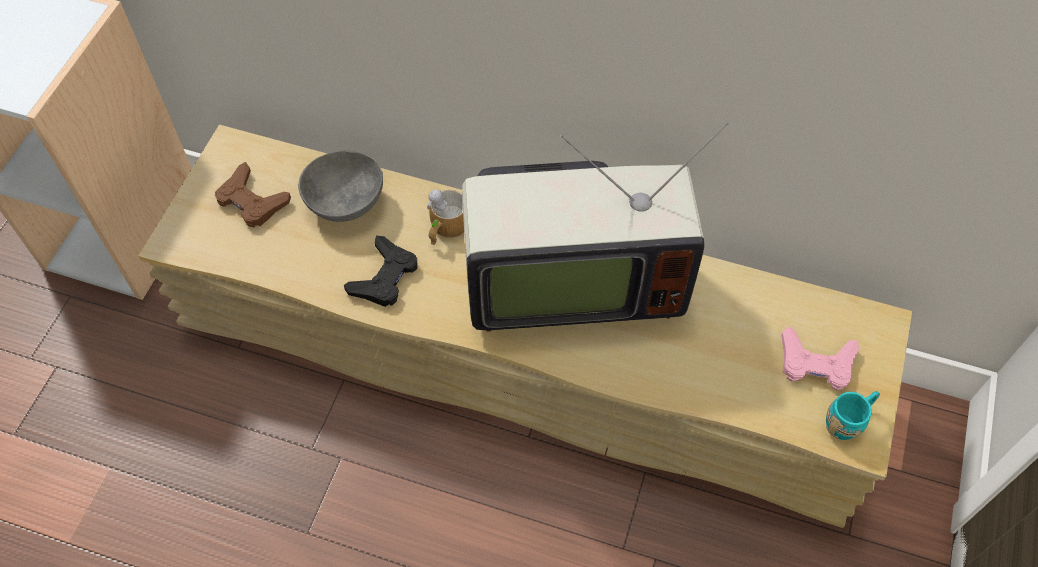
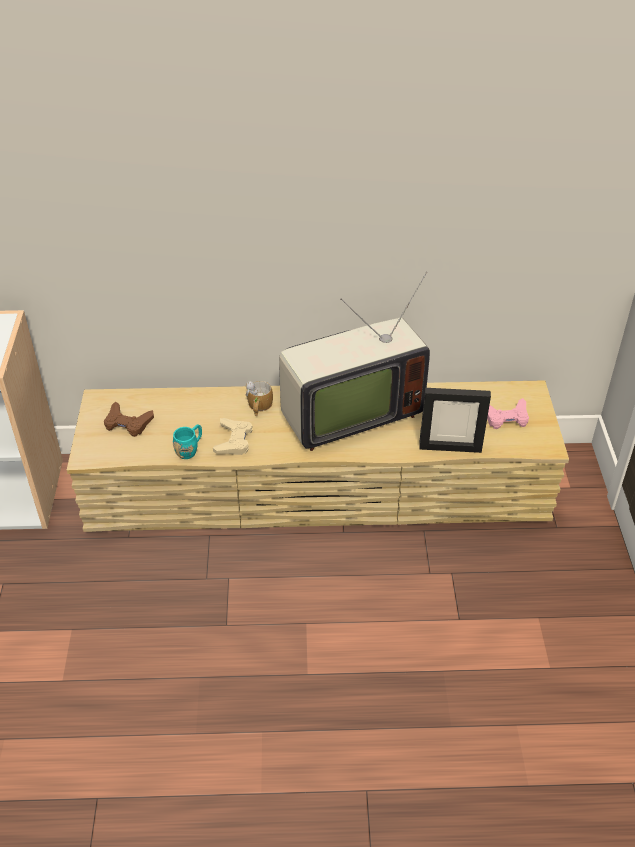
camera: 20 degrees left, 15 degrees down
(347, 204) = (191, 410): grey bowl -> none
(384, 277) = (233, 440): black game controller -> beige game controller
(702, 392) = (450, 447): none -> picture frame
(848, 421) = (536, 439): turquoise mug -> turquoise mug (190, 449)

